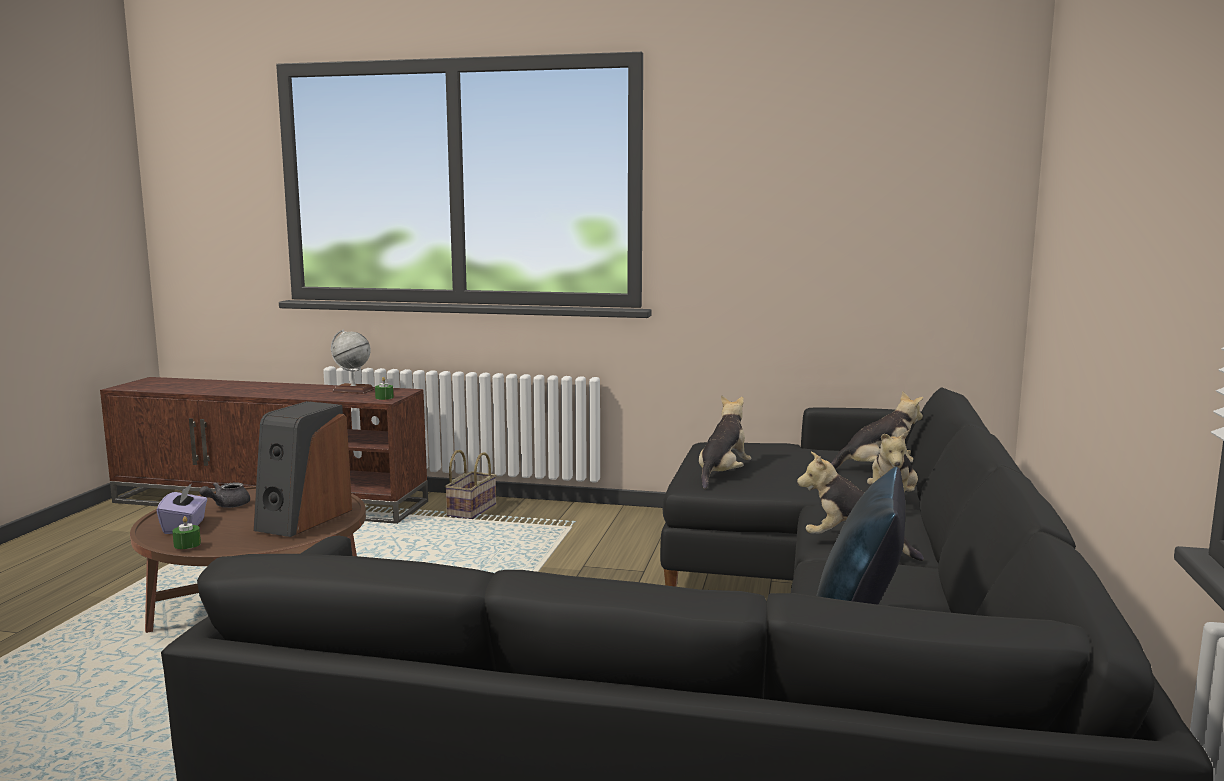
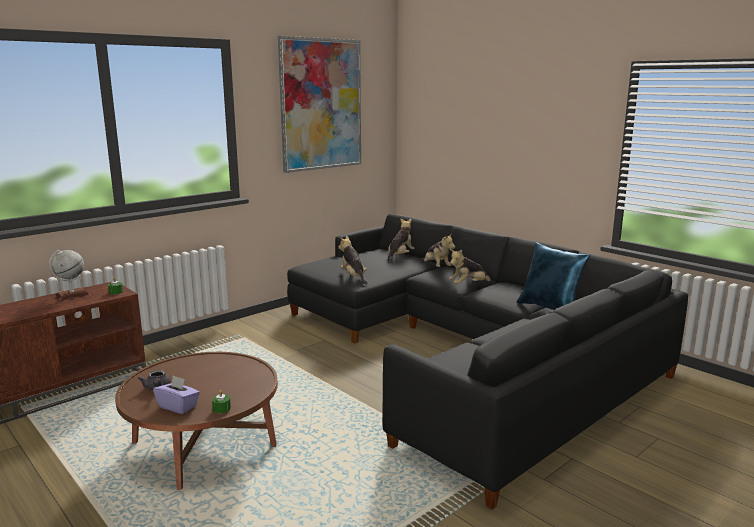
camera: 55 degrees left, 5 degrees up
(303, 519) = (233, 371): speaker -> none
(471, 509) = (166, 352): basket -> none
(825, 159) = (321, 104): none -> picture

